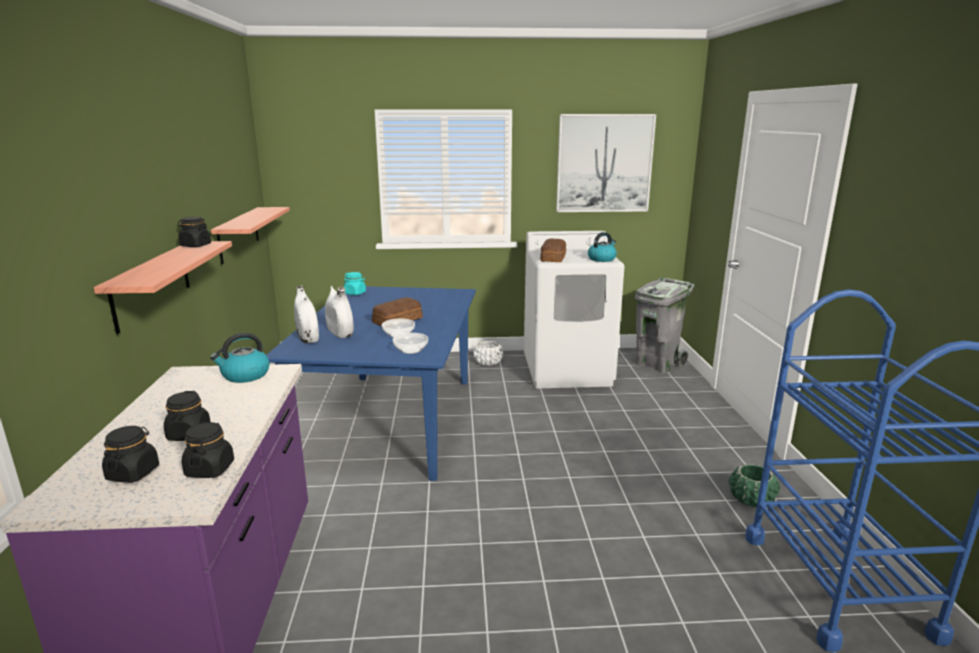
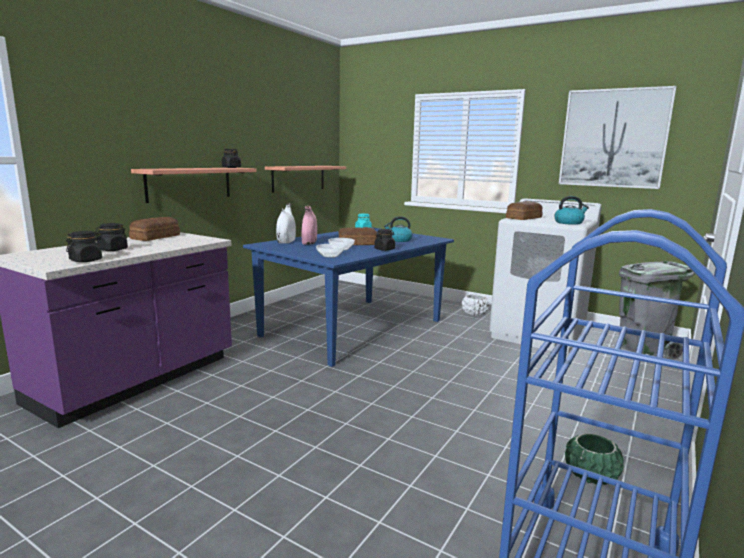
camera: 35 degrees right, 5 degrees down
(133, 473) = (59, 255): black jar -> black jar (384, 249)
(184, 387) = (156, 237): none -> bread
(245, 375) = (192, 238): kettle -> kettle (399, 240)
(340, 332) = (309, 242): white vase -> pink vase

